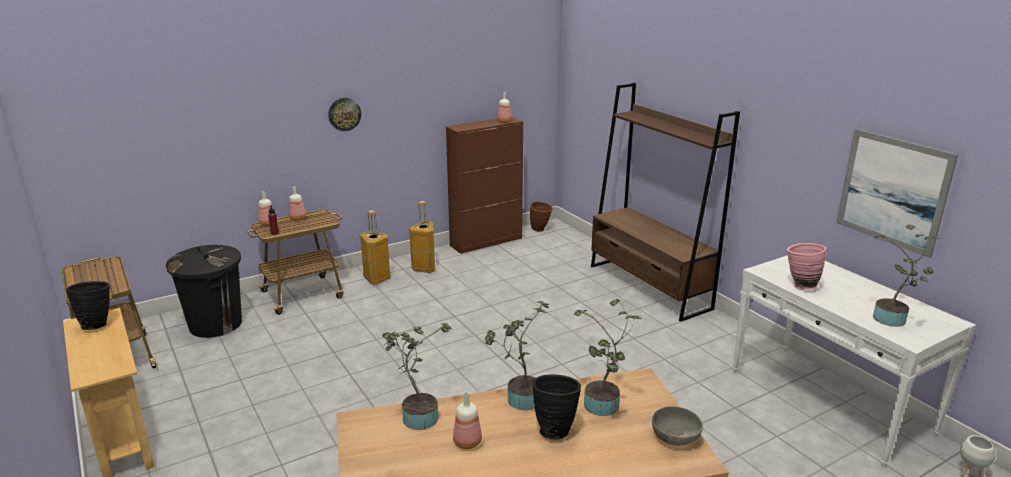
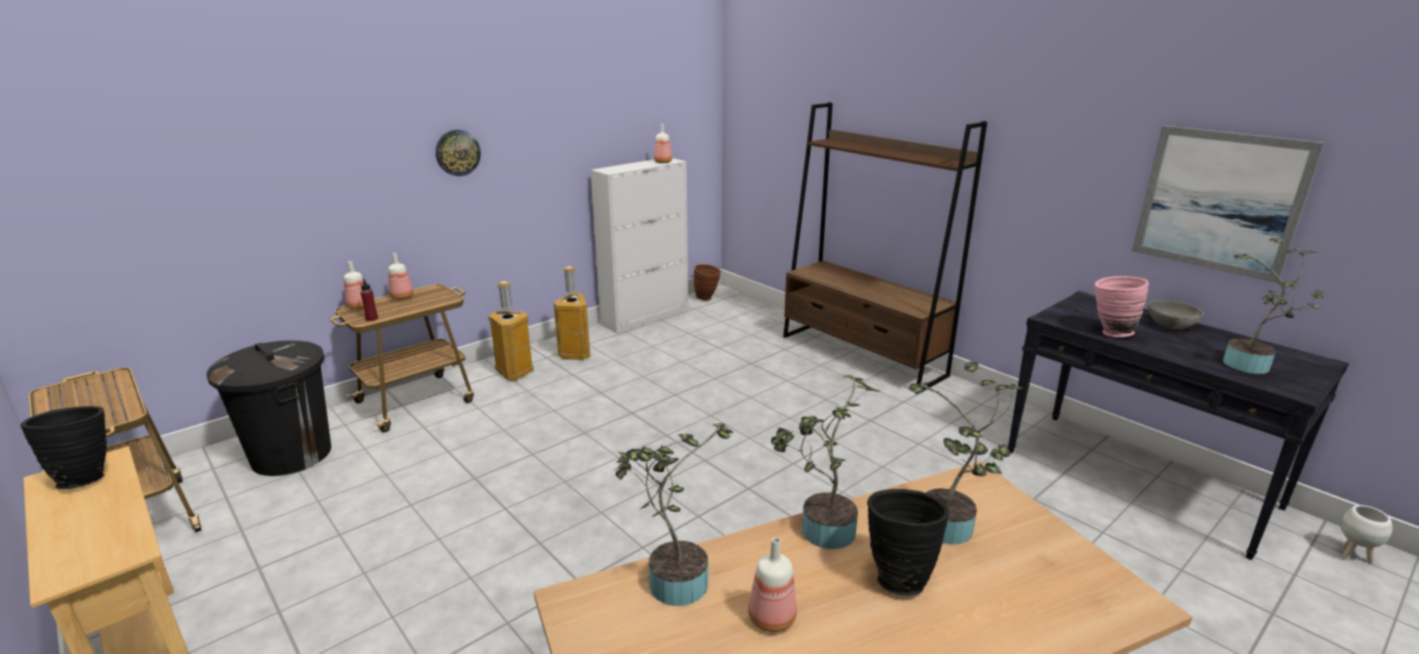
camera: 10 degrees left, 0 degrees up
(486, 242) = (645, 317): brown cabinet -> white cabinet
(675, 436) = (1080, 565): grey bowl -> grey bowl (1170, 324)
(829, 402) = (1139, 478): white console table -> black console table

